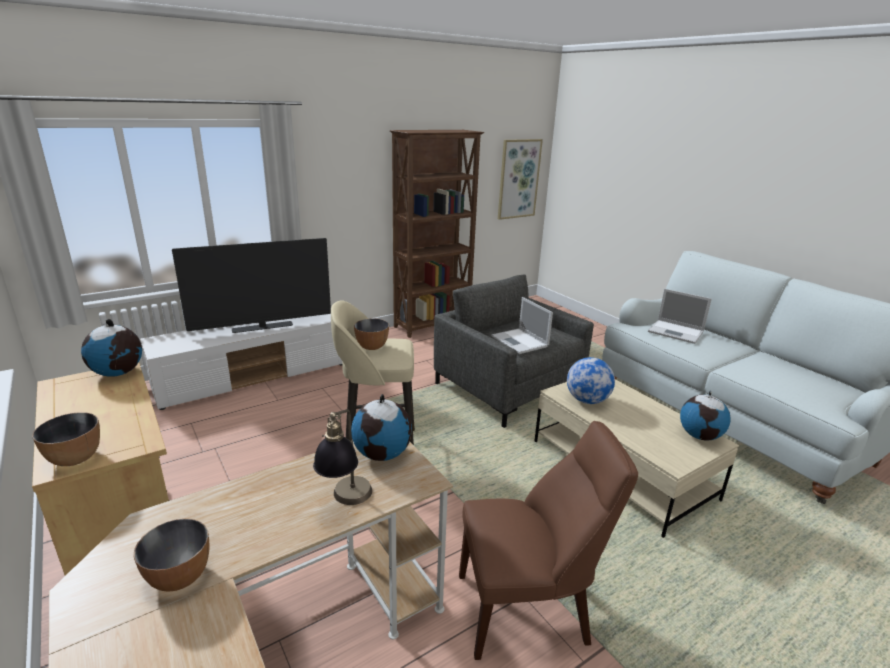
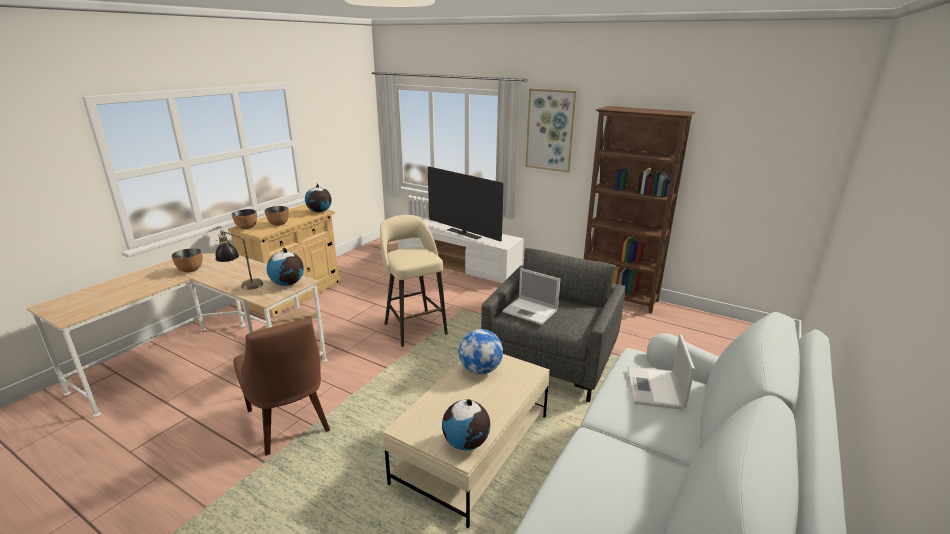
camera: 65 degrees right, 0 degrees up
(372, 347) = (411, 252): bowl -> bowl (278, 224)
(518, 179) = (779, 179): picture -> picture (550, 130)
(520, 342) = (531, 311): laptop -> laptop turned 90 degrees counterclockwise

